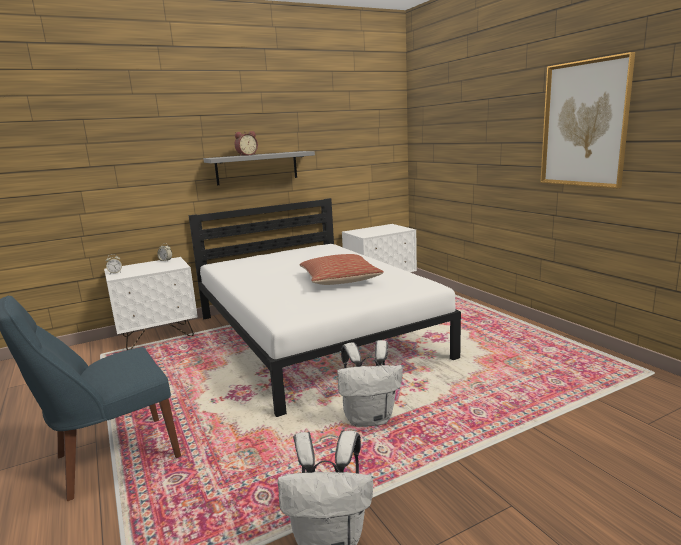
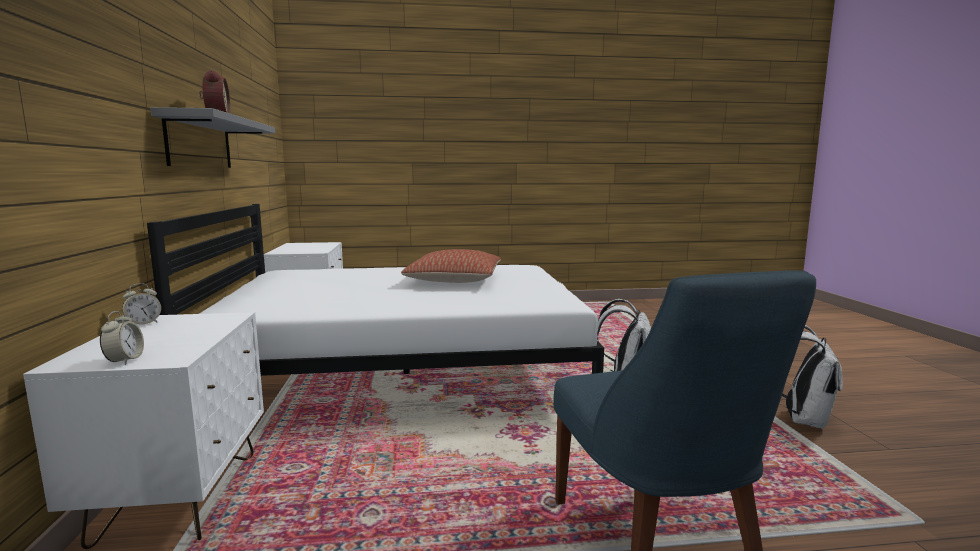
camera: 70 degrees left, 5 degrees down
(584, 124) = (534, 127): picture -> none

